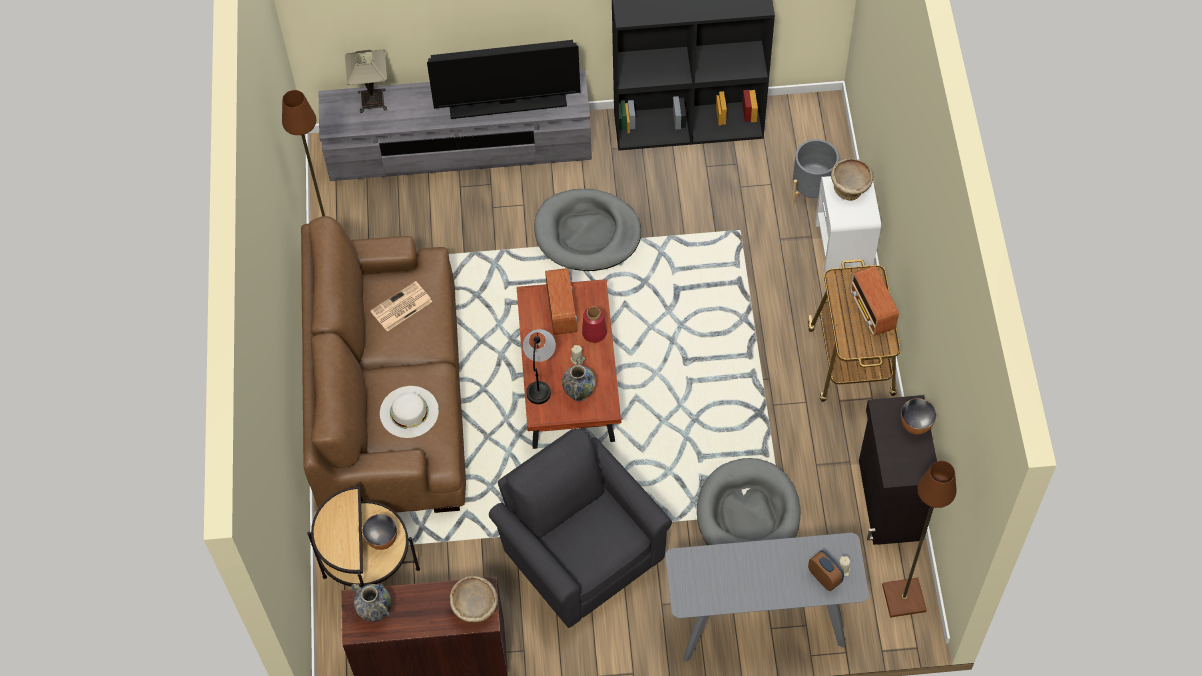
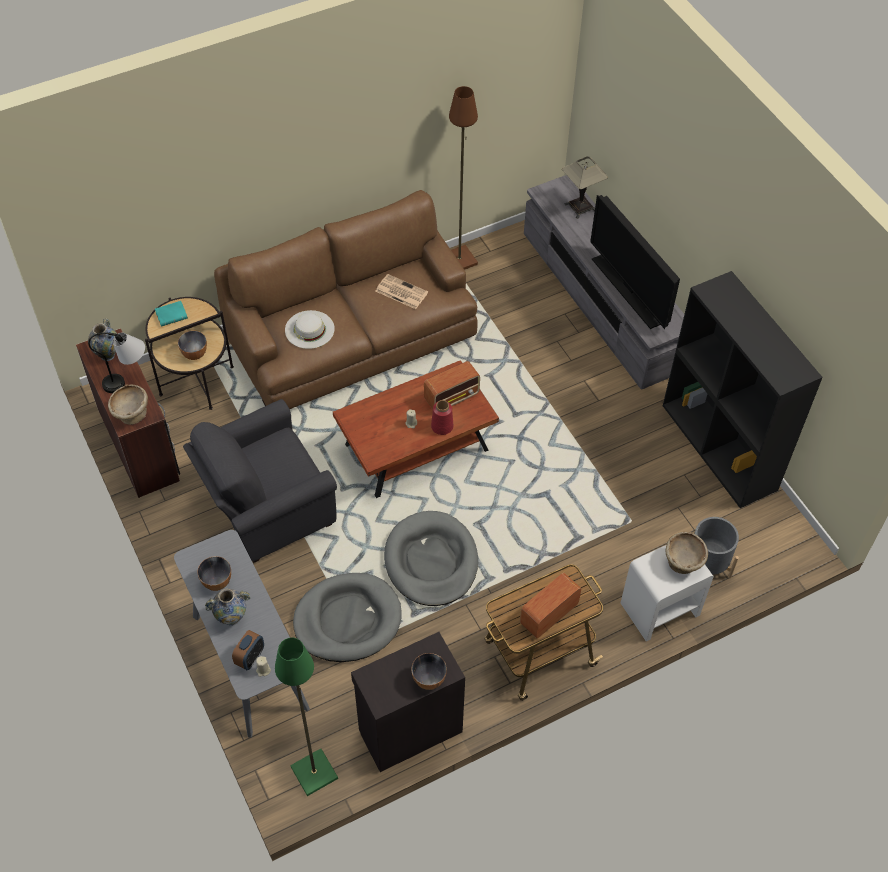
camera: 65 degrees right, 5 degrees down
(335, 536) = (172, 315): none -> turquoise book
(540, 378) = (381, 405): table lamp -> table lamp (129, 381)
(579, 394) = (378, 436): vase -> vase (232, 618)
(580, 552) = (265, 509): grey armchair -> grey armchair turned 150 degrees counterclockwise
(587, 233) = (567, 412): grey dog bed -> grey dog bed (431, 561)
(724, 584) = (216, 582): none -> bowl
(904, 597) = (315, 773): brown floor lamp -> green floor lamp

